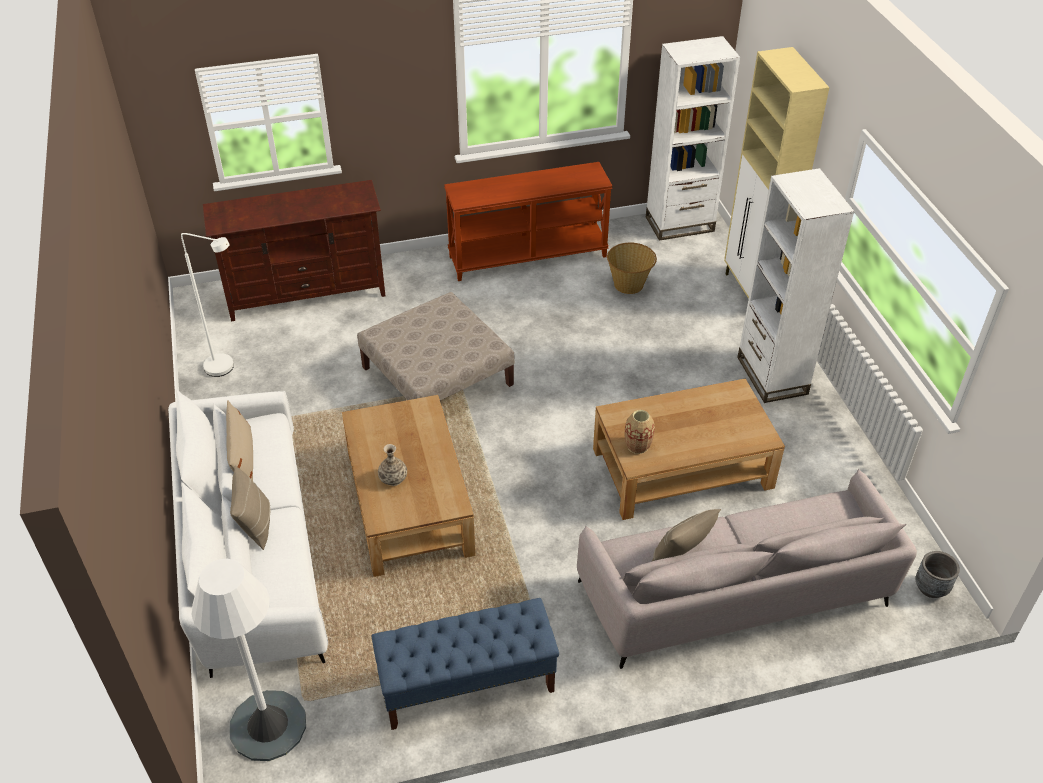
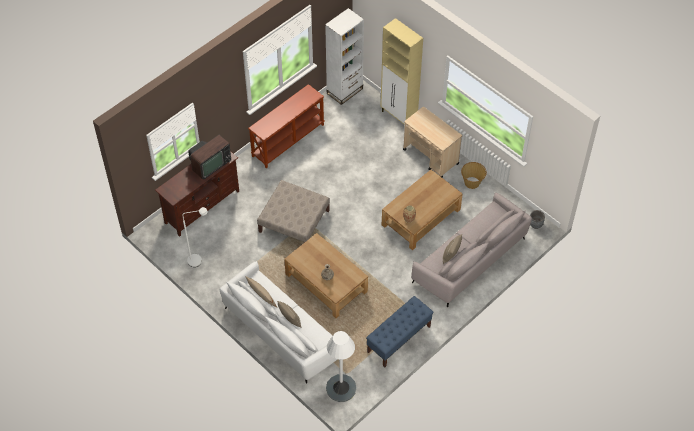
camera: 30 degrees left, 10 degrees up
(324, 202) = (210, 164): none -> television
(629, 284) = (344, 136): basket -> basket (472, 182)
(772, 375) = (431, 157): white bookcase -> beige cart

